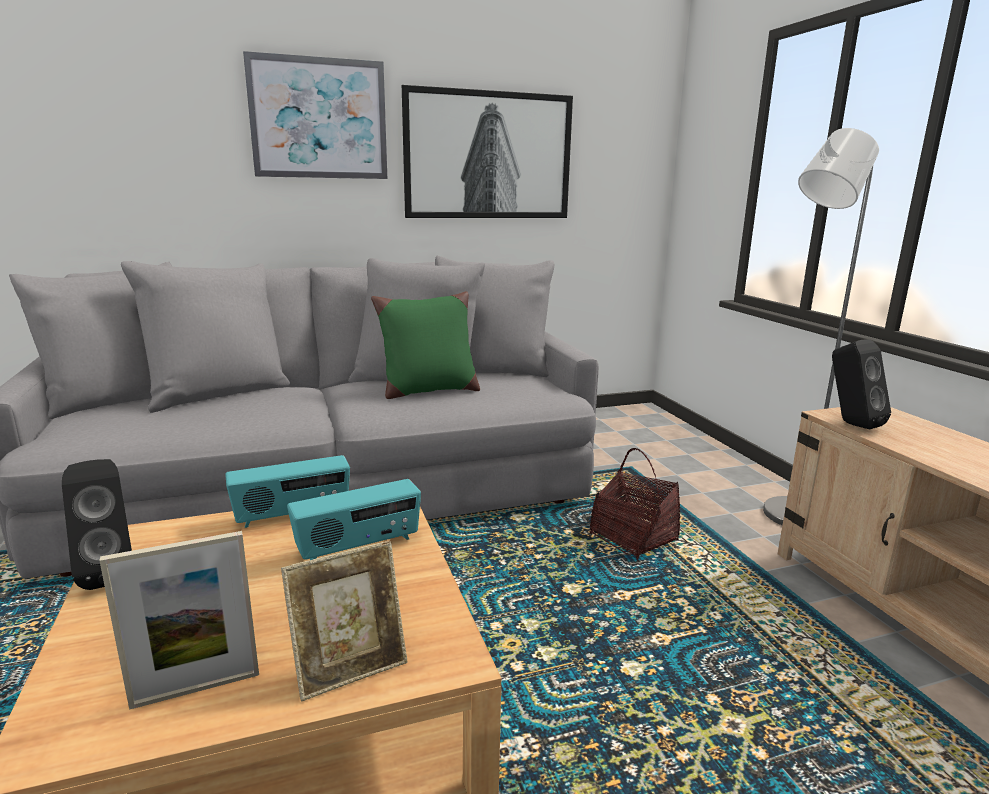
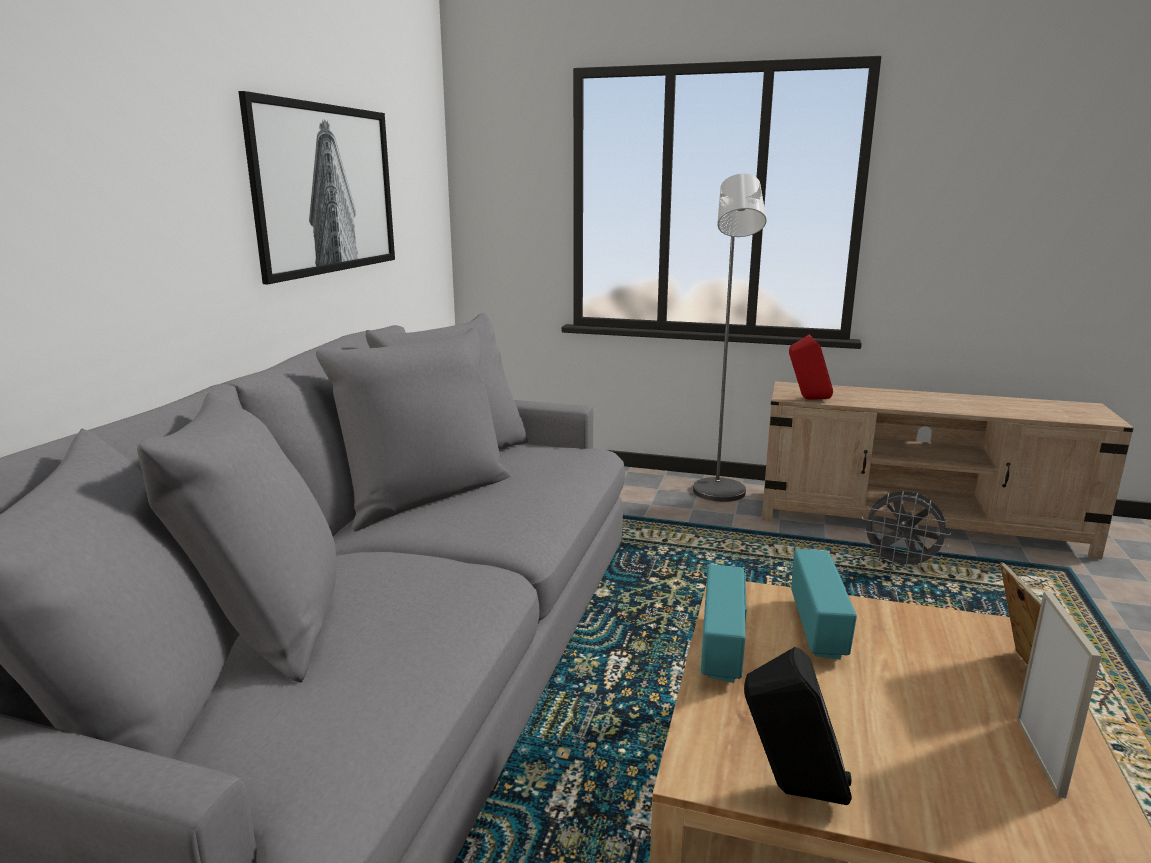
camera: 55 degrees left, 0 degrees up
(319, 119) = (150, 141): picture -> none
(428, 391) = (497, 495): green pillow -> none
(633, 538) = (689, 558): basket -> none
(839, 672) = (900, 564): none -> grey fan
(850, 423) = (807, 399): black speaker -> red speaker

